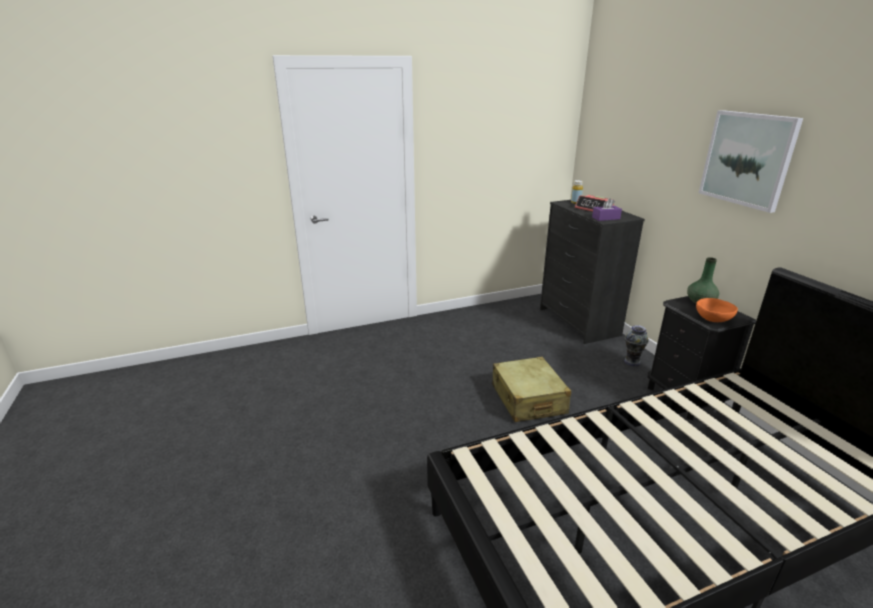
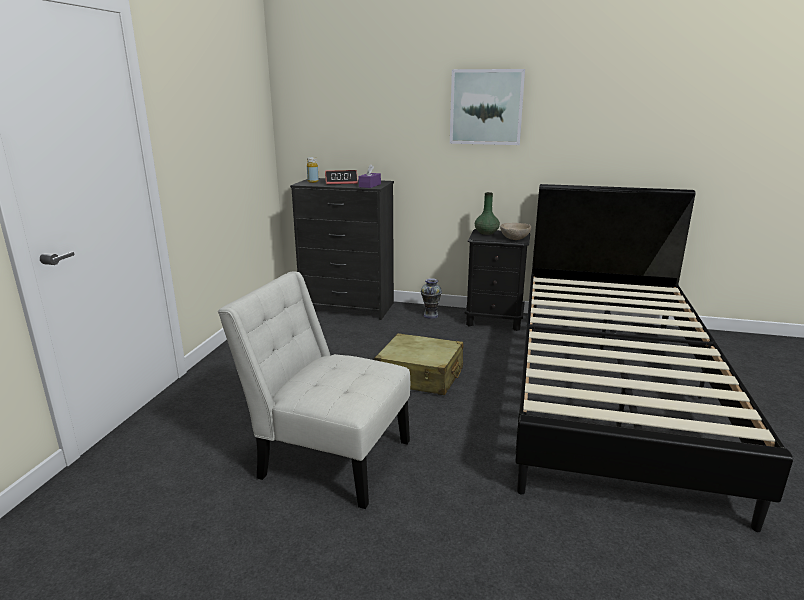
camera: 55 degrees left, 5 degrees down
(390, 406) = (328, 456): none -> white chair
(713, 319) = (514, 238): orange bowl -> beige bowl

